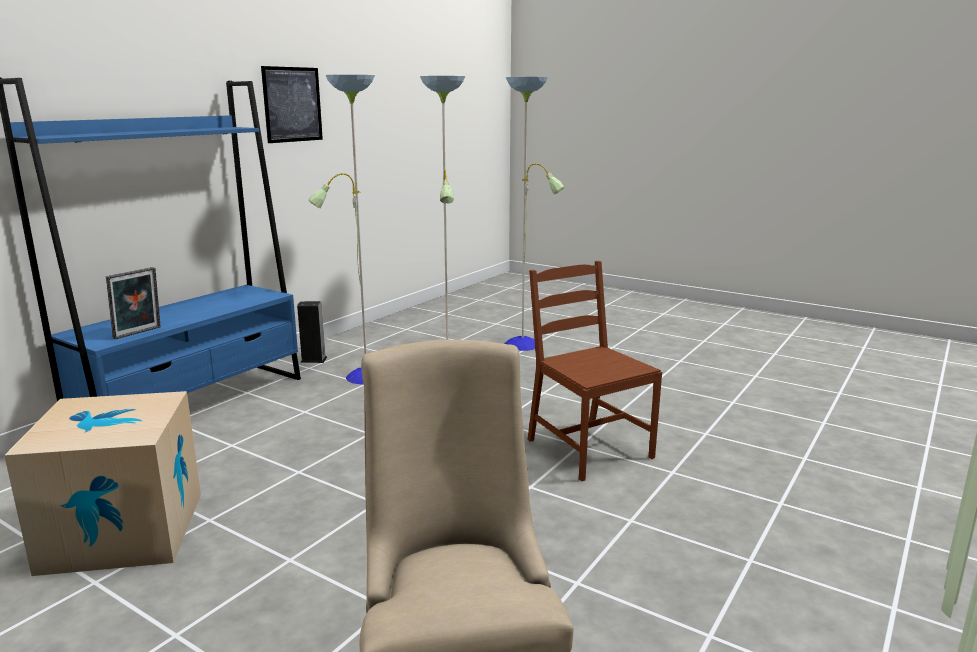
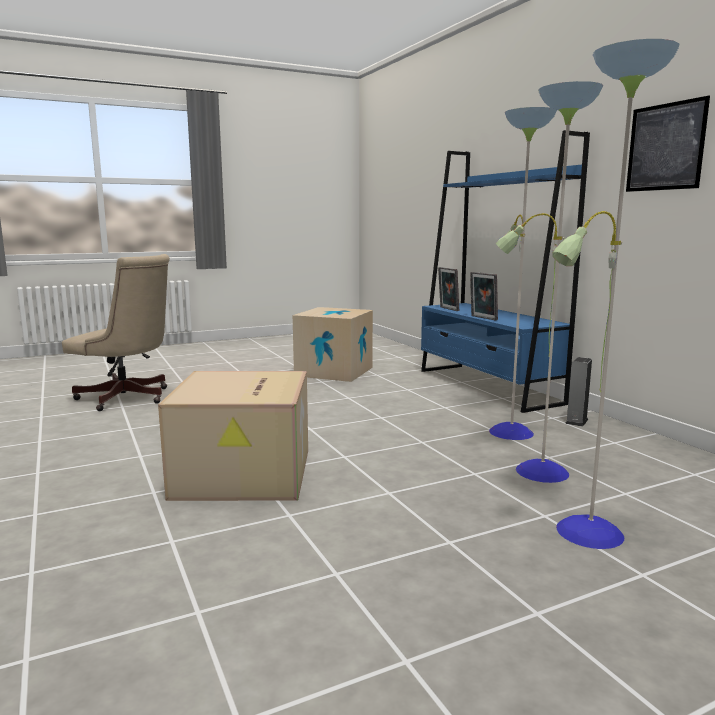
camera: 120 degrees right, 5 degrees down
(223, 311) = (482, 318): none -> picture frame
(587, 448) = (245, 474): brown chair -> cardboard box

